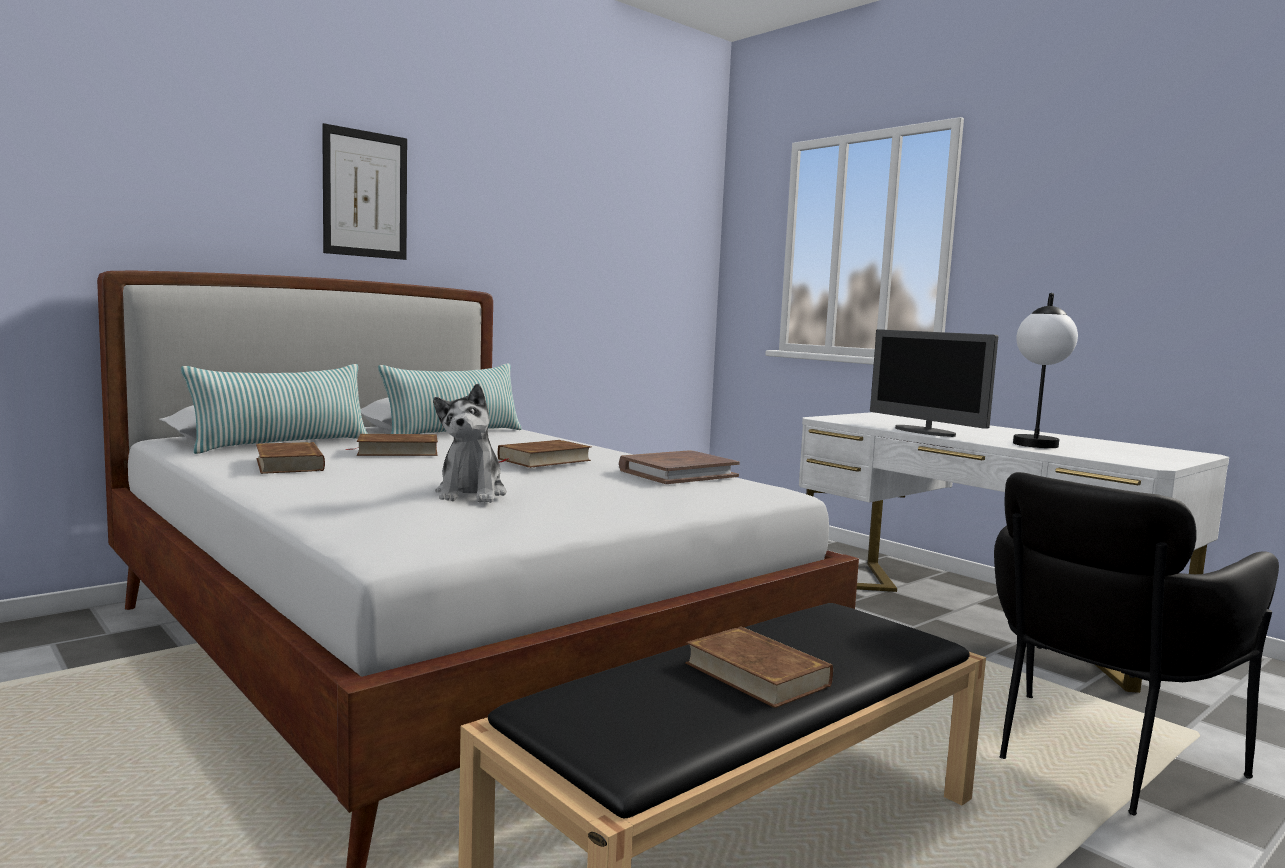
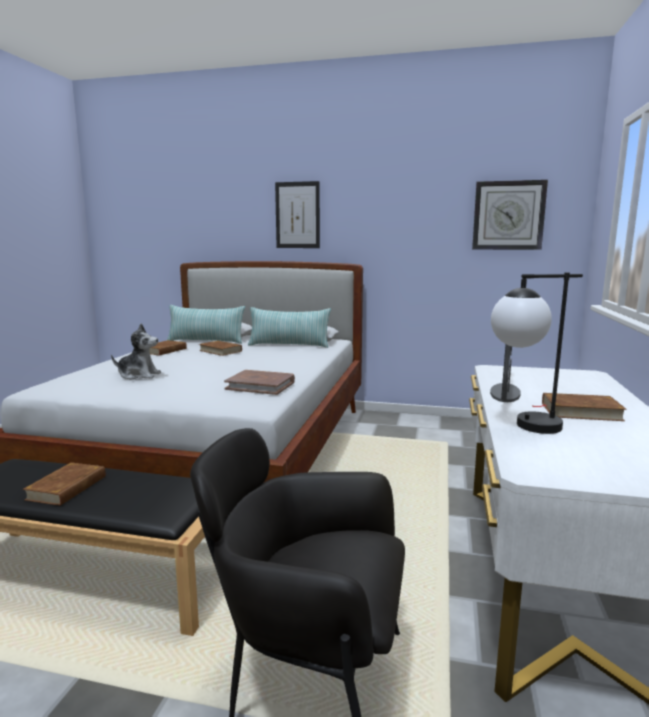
camera: 55 degrees right, 5 degrees up
(471, 494) = (139, 375): plush toy -> plush toy turned 135 degrees counterclockwise
(543, 460) = (243, 365): brown book -> brown book (580, 411)
(649, 236) = (508, 215): none -> wall clock

